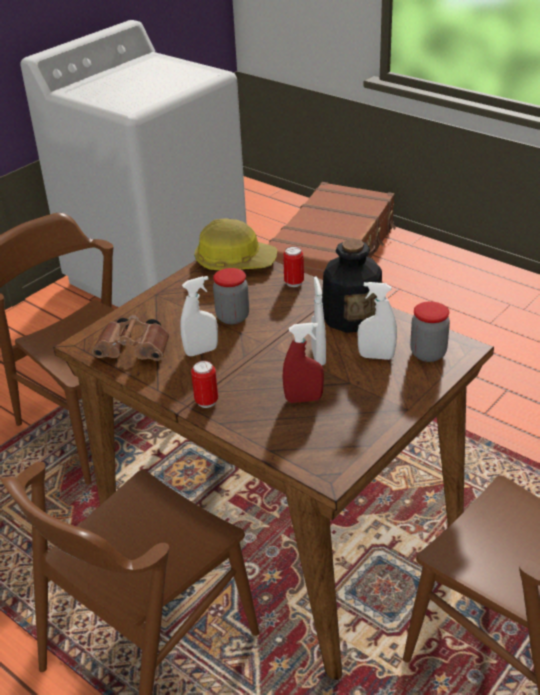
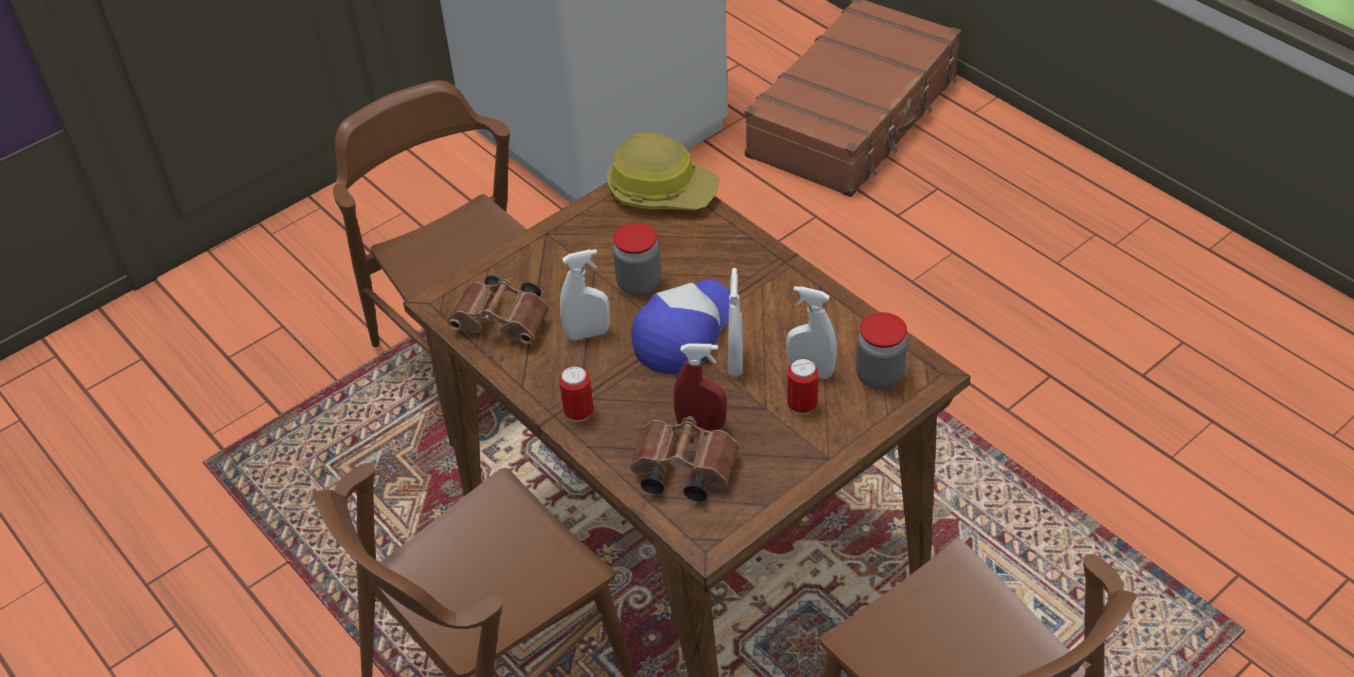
camera: 10 degrees right, 10 degrees up
(274, 342) = (684, 331): none -> cap
(294, 283) = (732, 236): can -> can (802, 405)
(296, 431) = (680, 471): none -> brown binoculars
(351, 316) = (795, 302): bottle -> none

